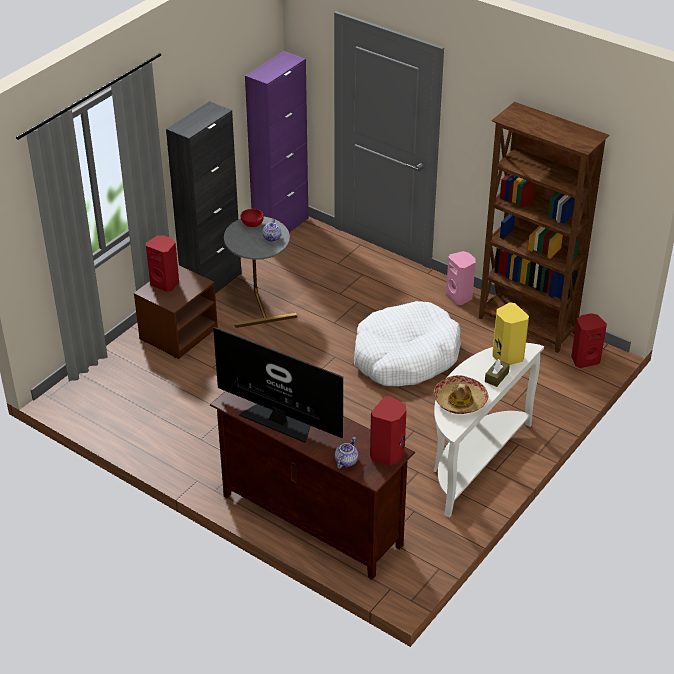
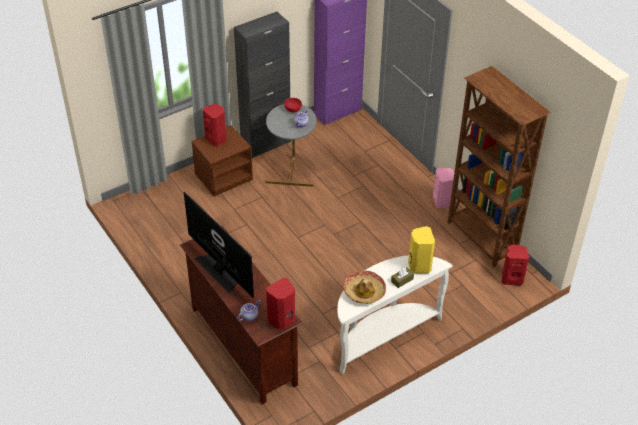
camera: 20 degrees right, 5 degrees up
(405, 356) = (376, 238): white dog bed -> none

